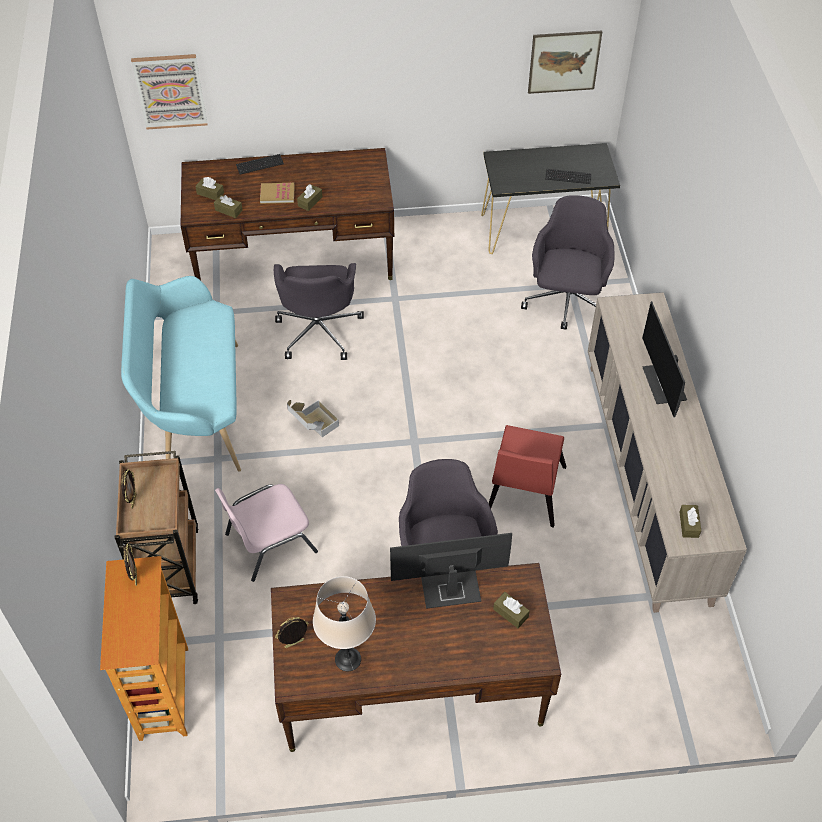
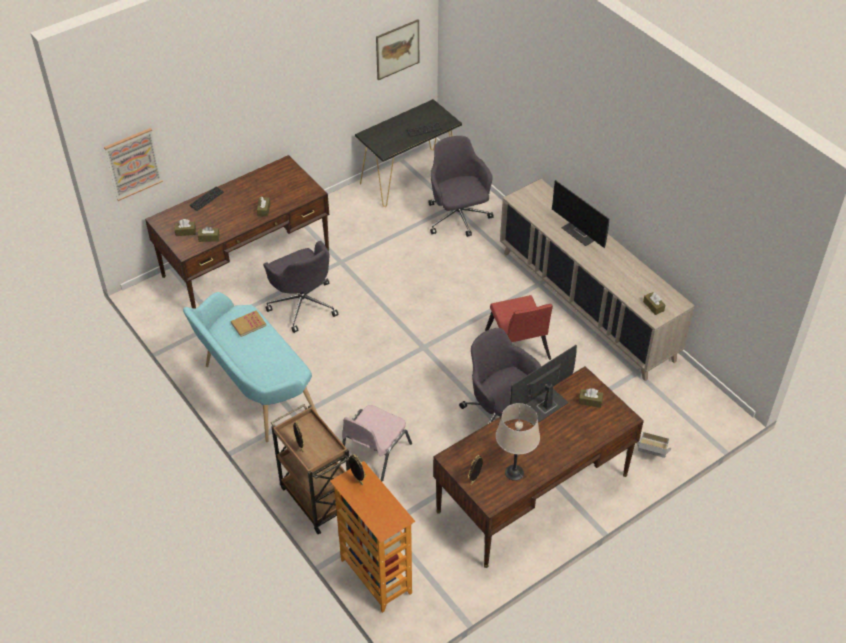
camera: 30 degrees left, 5 degrees down
(277, 194) = (236, 214): book -> book (248, 324)
(313, 426) = (347, 367): cardboard box -> cardboard box (651, 453)

